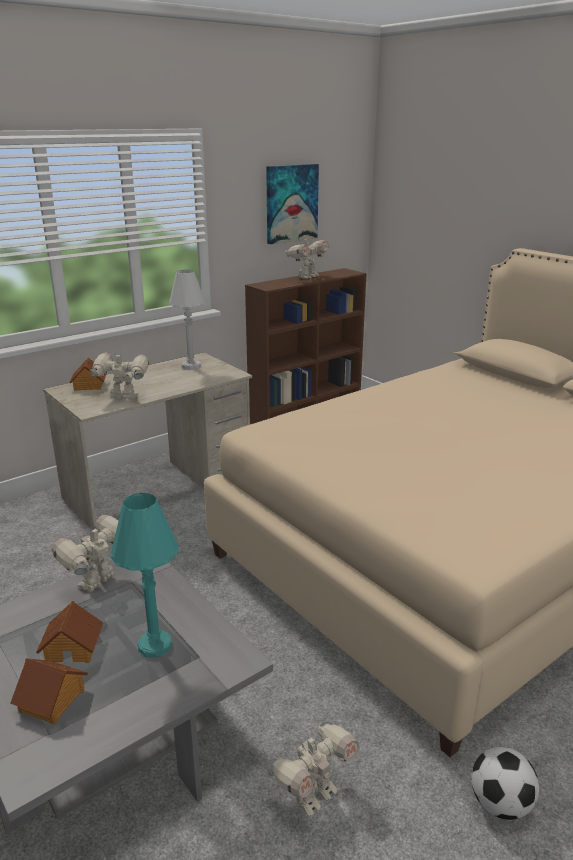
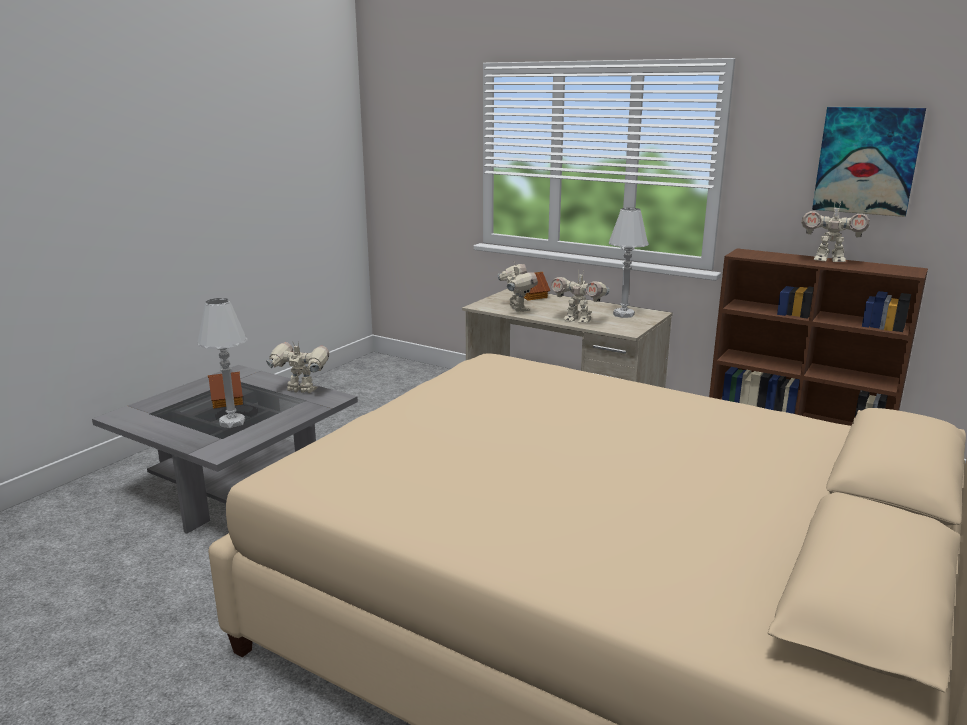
camera: 70 degrees right, 5 degrees down
(52, 700) = (178, 407): toy house -> none
(155, 645) = (232, 422): turquoise table lamp -> white table lamp
(313, 795) = (190, 581): toy robot -> toy robot (578, 320)
(500, 804) = (179, 691): football -> none

